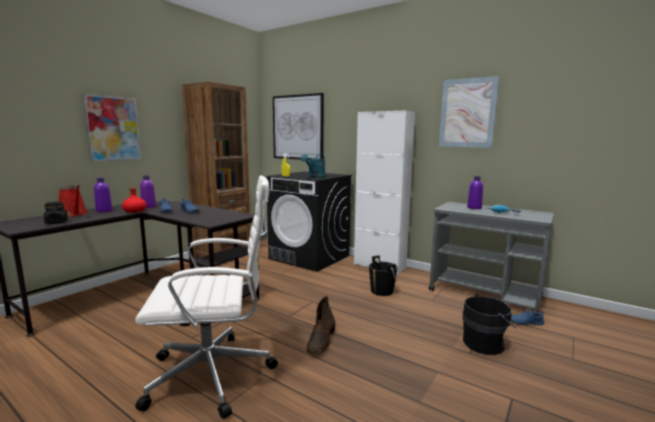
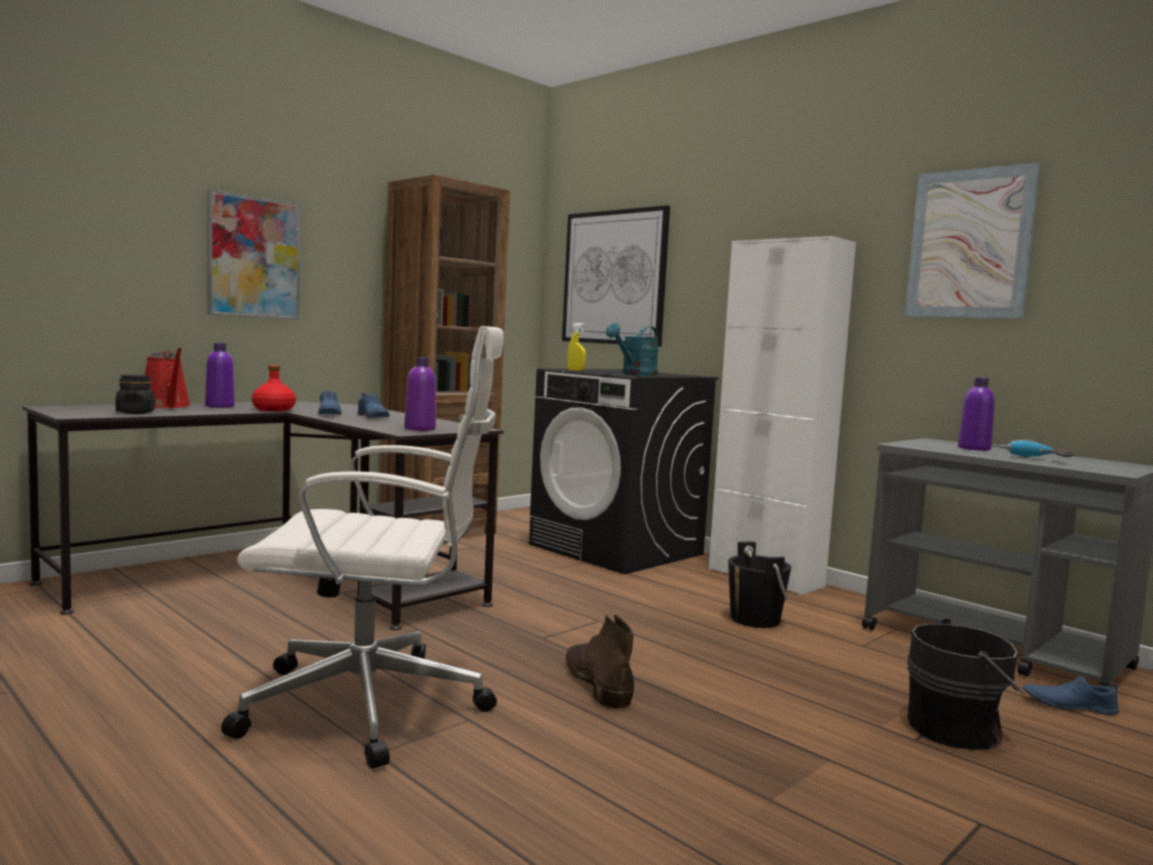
camera: 10 degrees right, 5 degrees down
(148, 206) = (300, 407): purple bottle -> purple bottle (419, 429)
(321, 341) = (596, 683): brown boot -> brown boot turned 135 degrees clockwise

